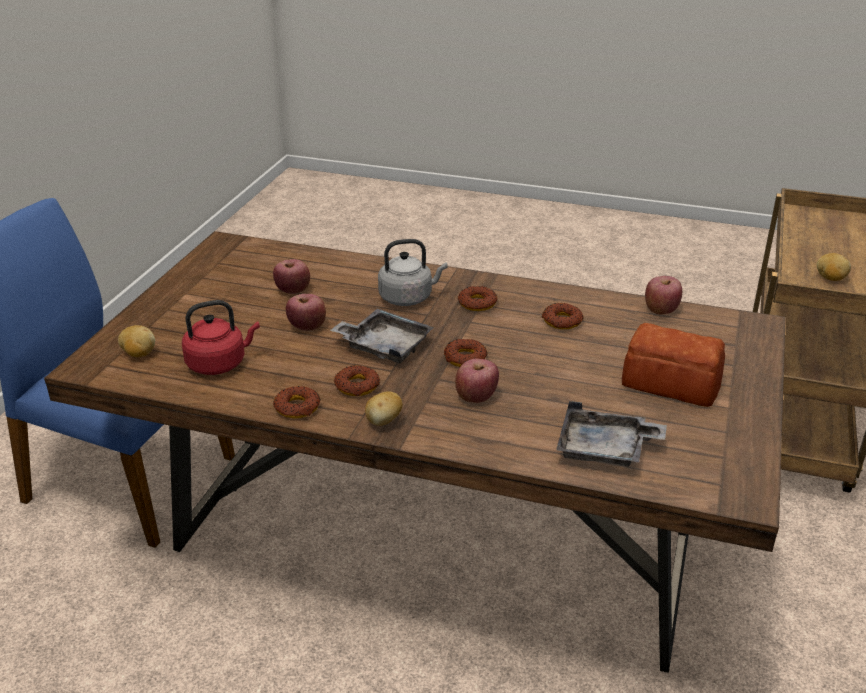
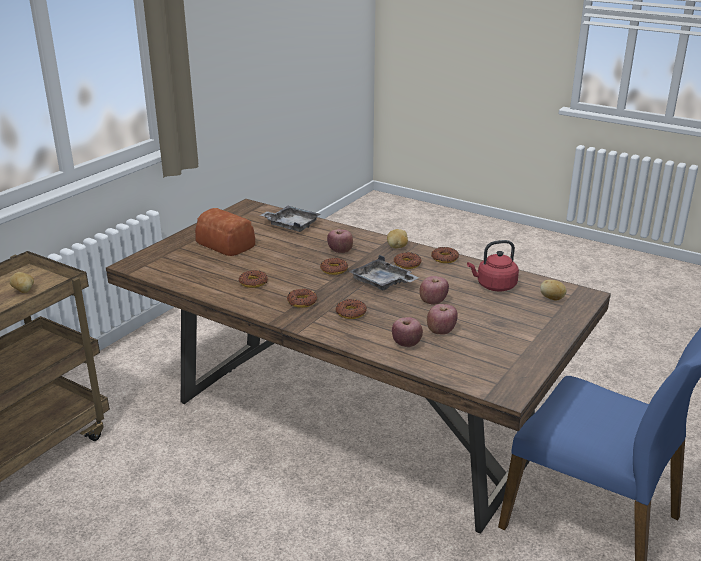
camera: 165 degrees left, 5 degrees down
(408, 297) = (351, 313): grey kettle -> donut
(661, 309) = (179, 281): apple -> apple (406, 344)

